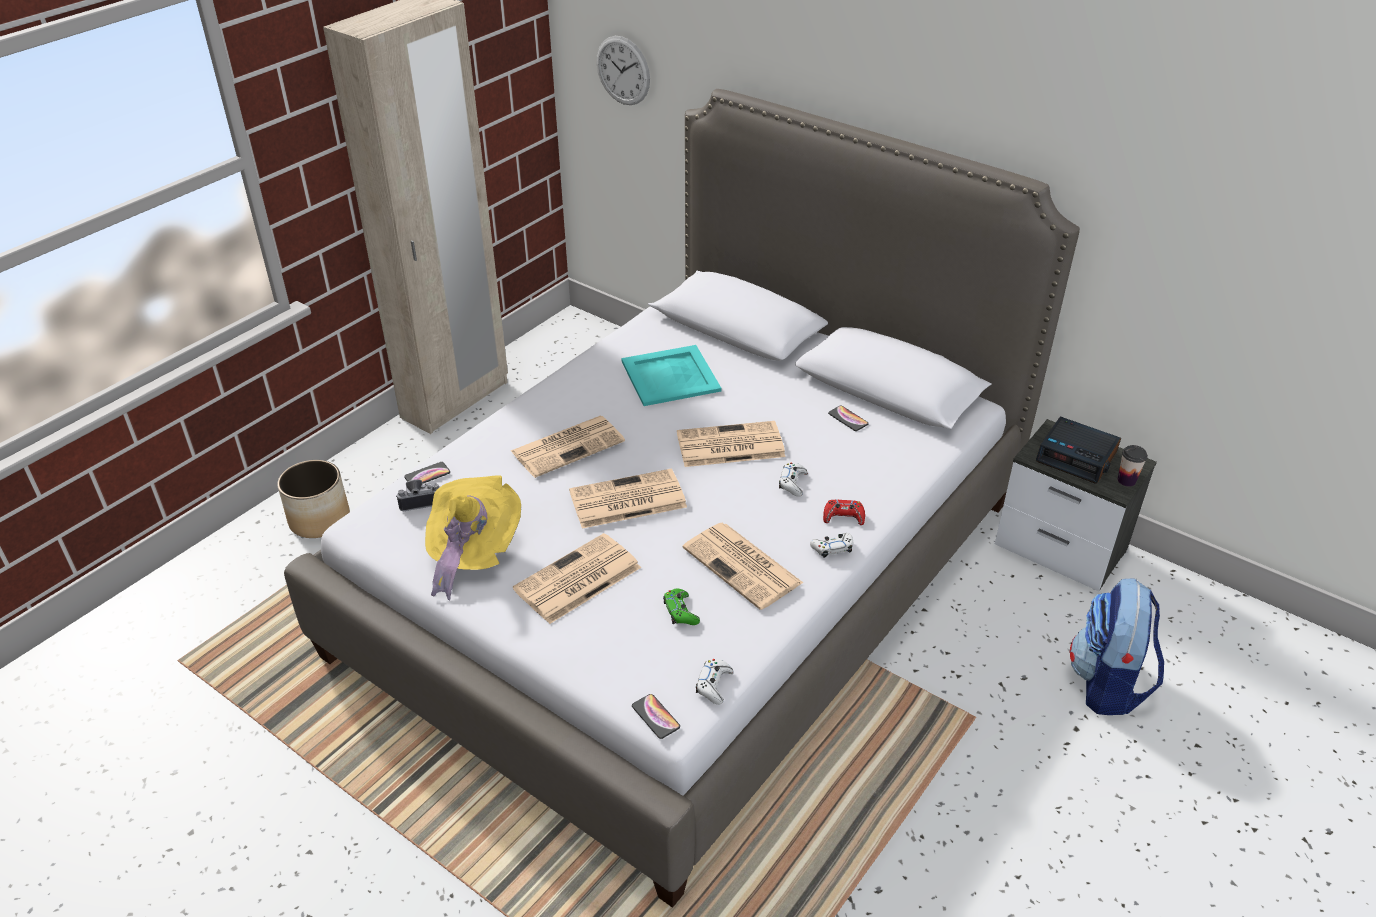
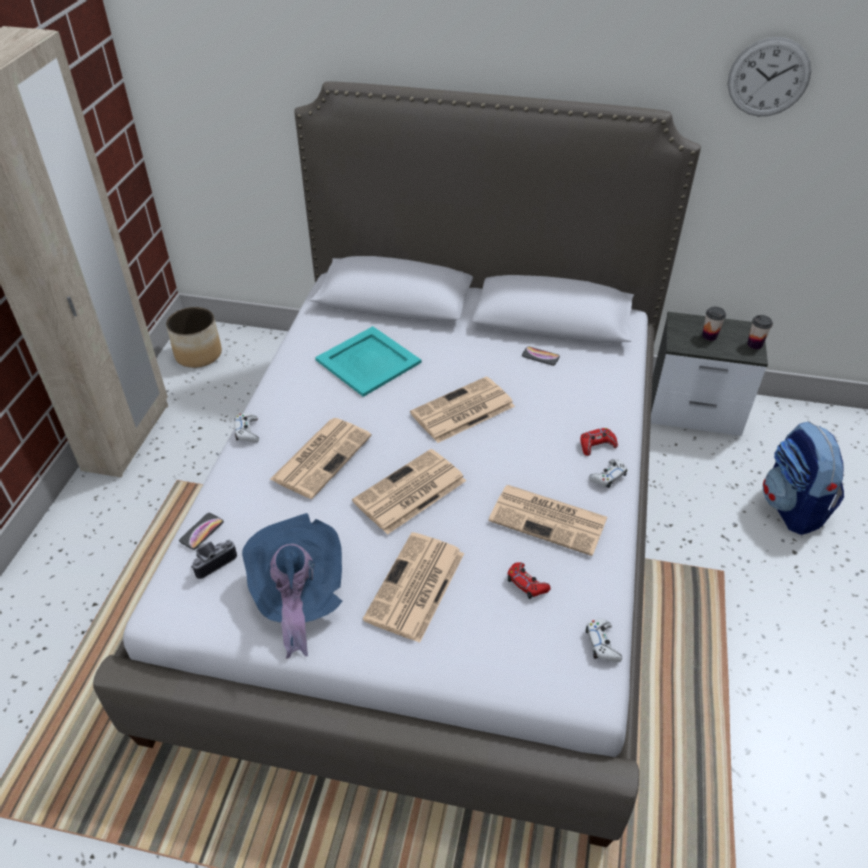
camera: 25 degrees left, 5 degrees up
(320, 520) = (56, 600): planter -> planter (199, 354)
(472, 553) = (298, 597): yellow hat -> blue hat
(623, 70) = (210, 82): wall clock -> wall clock (768, 77)
(655, 717) = (575, 697): phone -> none
(680, 612) = (527, 584): green game controller -> red game controller
(792, 483) = (536, 428): white game controller -> white game controller (247, 431)
(1077, 457) = (709, 336): alarm clock -> cup

